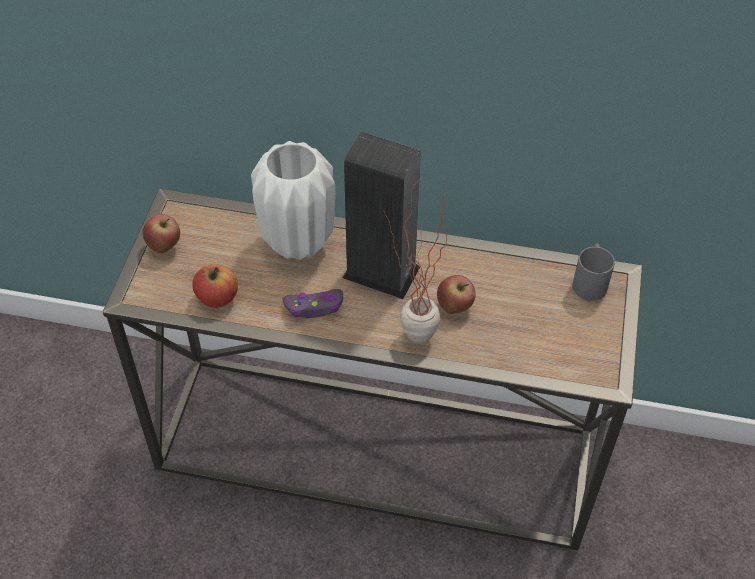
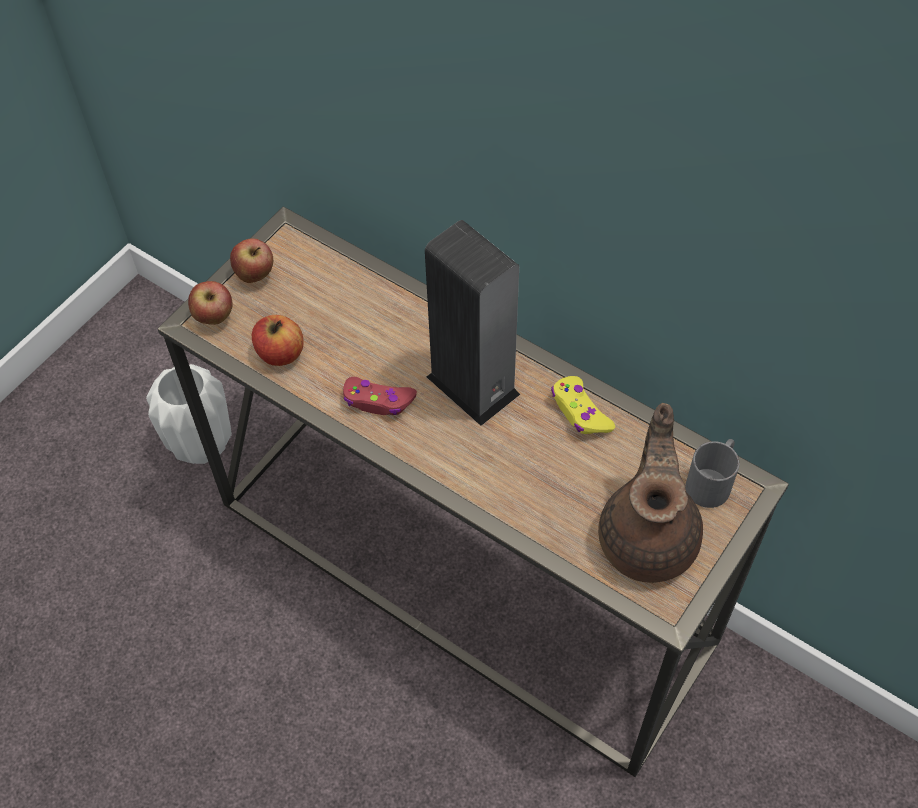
camera: 25 degrees right, 5 degrees up
(297, 242) = (397, 317): white vase -> white vase (200, 444)
(314, 307) = (378, 401): purple game controller -> red game controller
(409, 342) = (460, 480): potted plant -> none
(455, 307) = (535, 456): apple -> apple (214, 317)
(471, 265) = (580, 412): none -> yellow game controller
(567, 334) = (649, 536): none -> brown teapot

